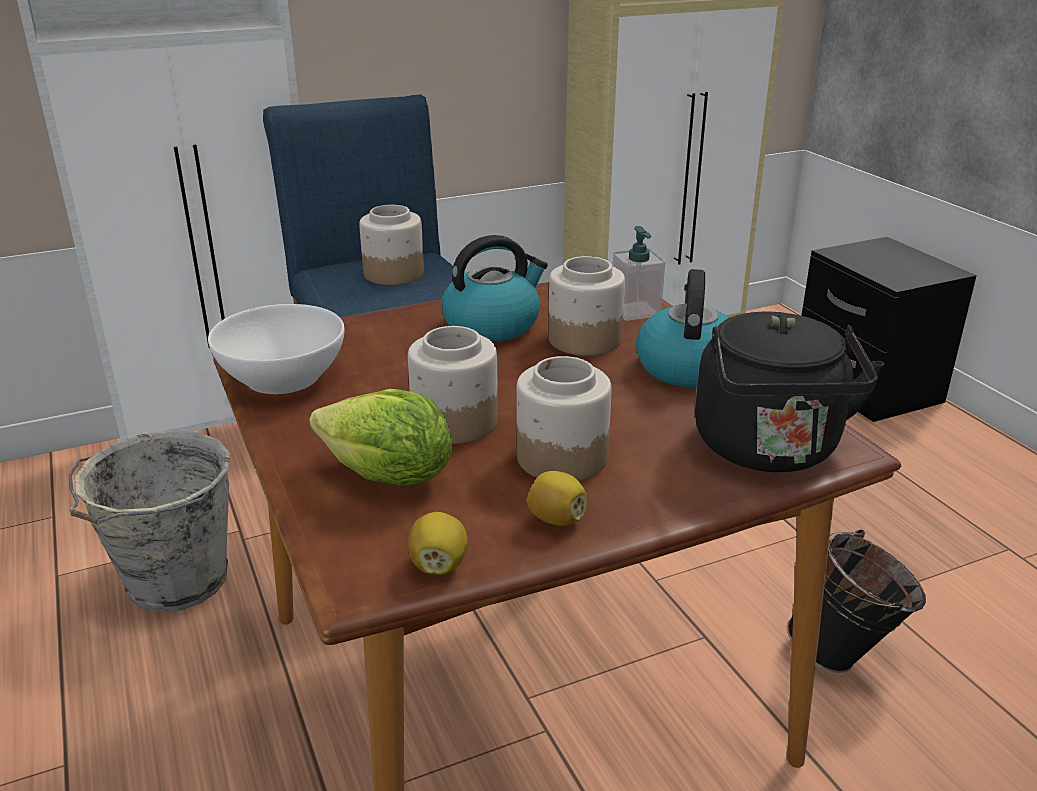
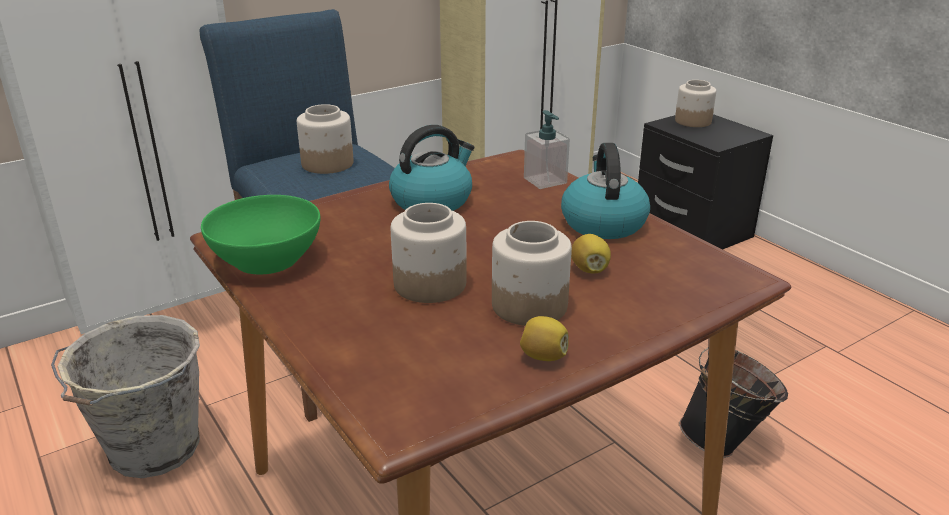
camera: 10 degrees left, 0 degrees up
(282, 377) = (266, 259): white bowl -> green bowl
(388, 477) = (390, 336): lettuce -> none
(438, 565) = (460, 405): lemon -> lemon (589, 269)
(583, 340) = (511, 207): jar -> jar (692, 121)
(770, 450) = (691, 284): black kettle -> none

